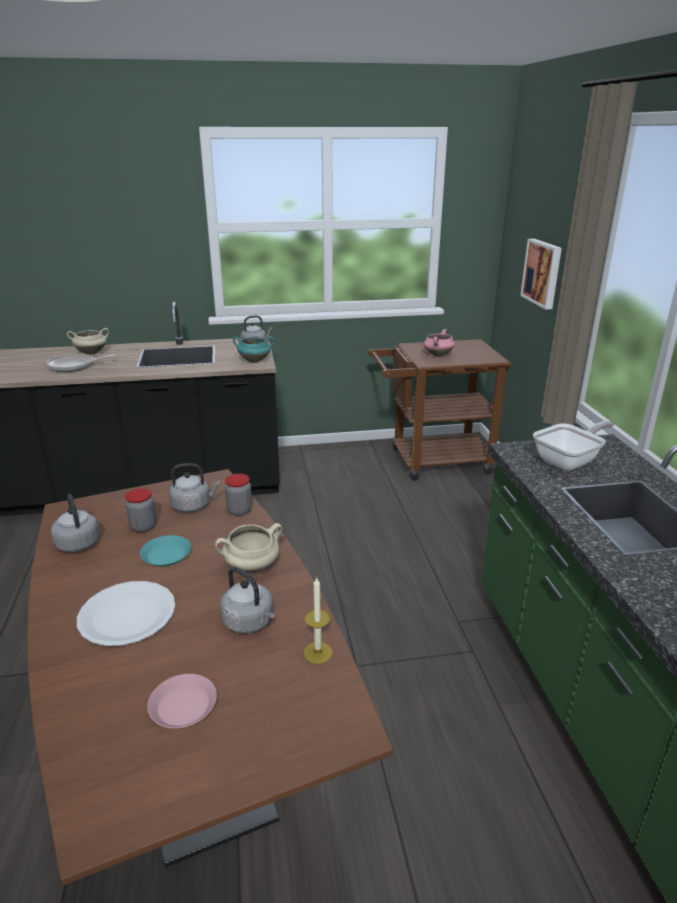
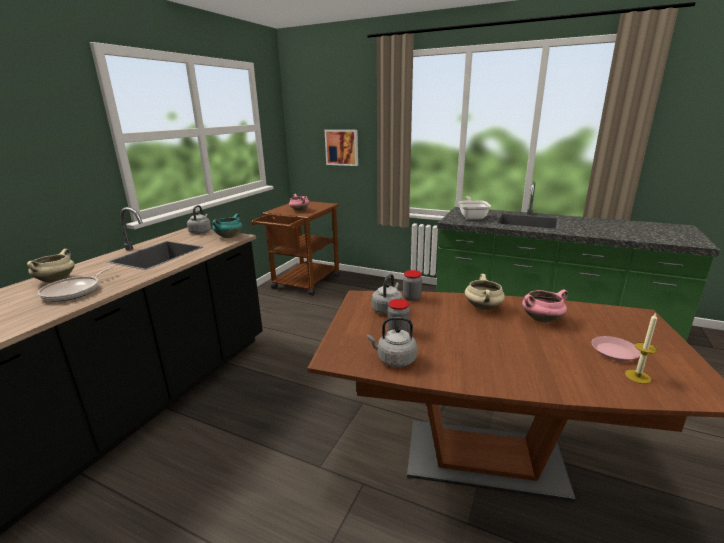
camera: 55 degrees left, 5 degrees down
(127, 614) = (511, 354): white plate -> none
(166, 554) = (445, 329): turquoise plate -> none
(250, 623) = (542, 319): grey kettle -> pink cooking pot
(318, 652) = (577, 308): candle -> candle (637, 376)

